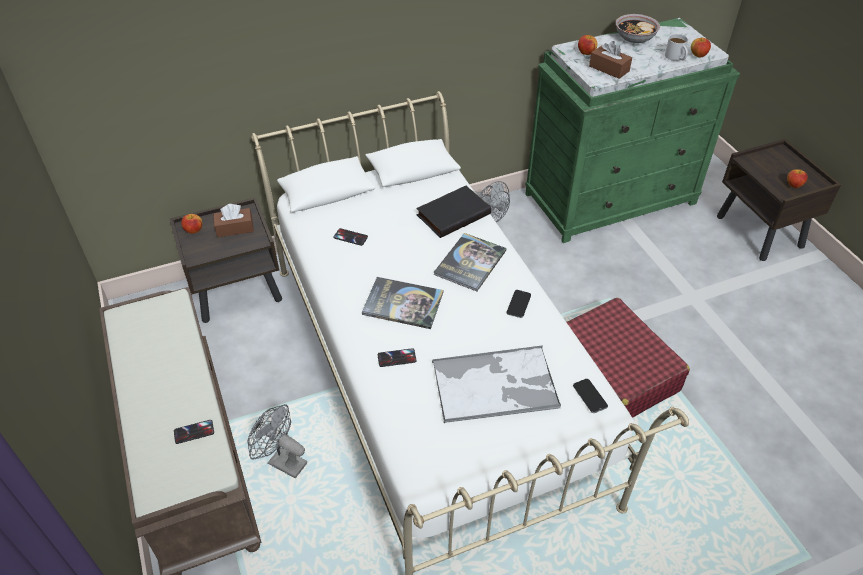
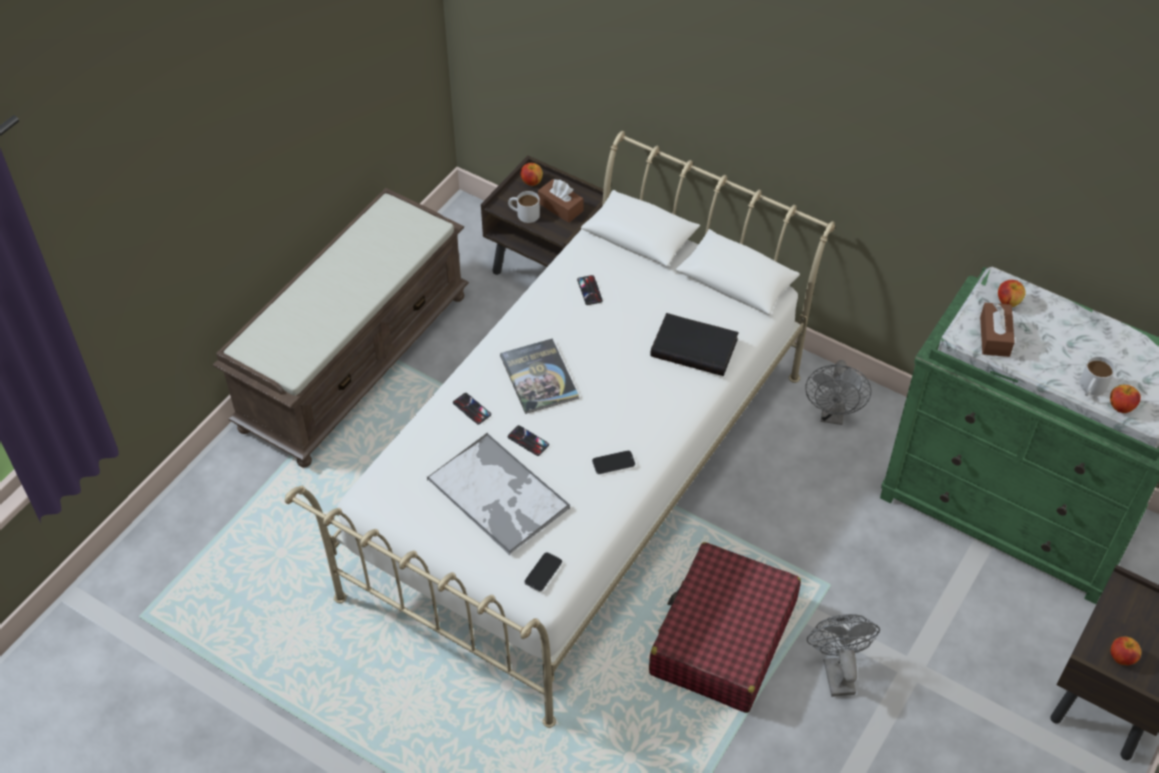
camera: 55 degrees right, 5 degrees up
(194, 432) = (316, 333): phone -> phone (528, 441)
(217, 249) = (524, 213): none -> white mug
(282, 461) = (396, 429): grey fan -> grey fan (836, 671)
(470, 262) = (637, 397): book -> none
(634, 38) = (1094, 331): bowl -> none

